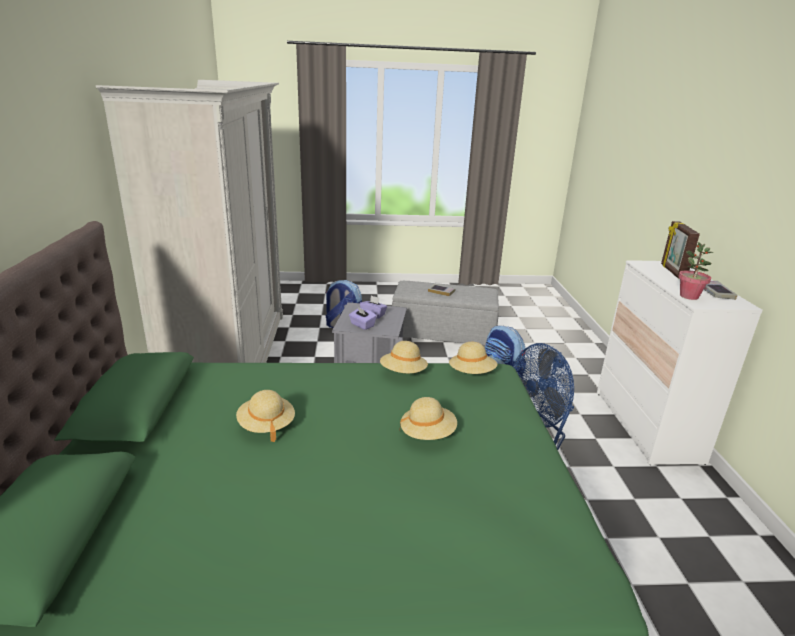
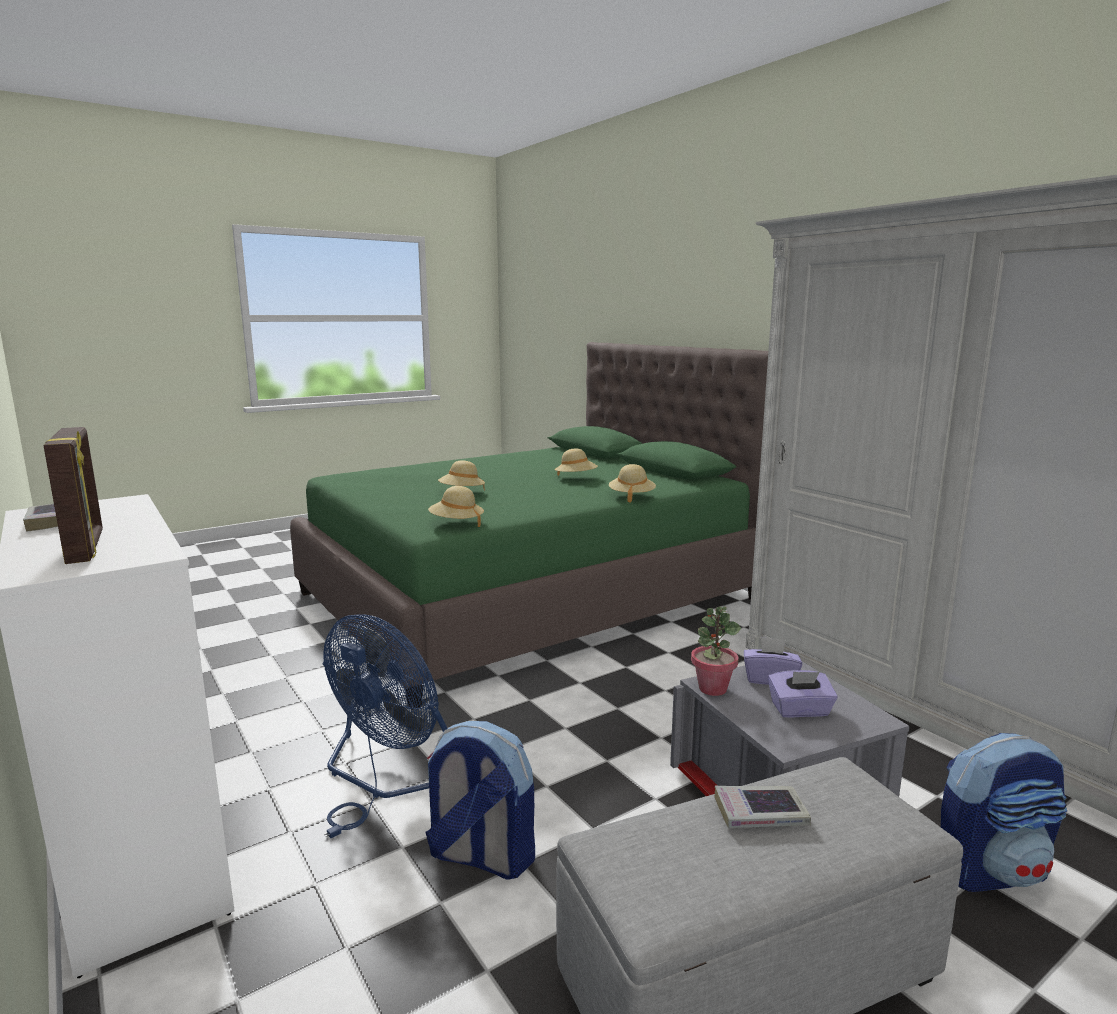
camera: 150 degrees right, 10 degrees down
(403, 373) = (525, 511): beige hat -> beige hat (631, 497)
(689, 296) = (129, 507): potted plant -> potted plant (712, 688)

